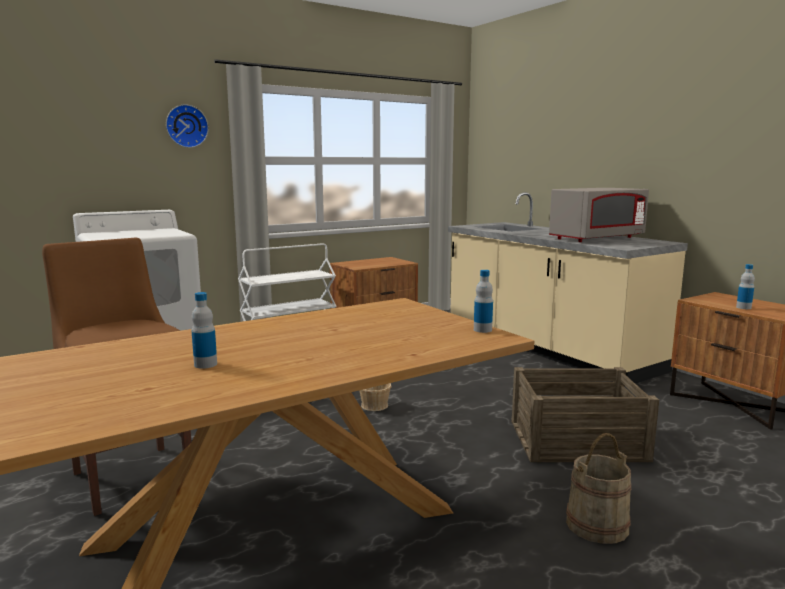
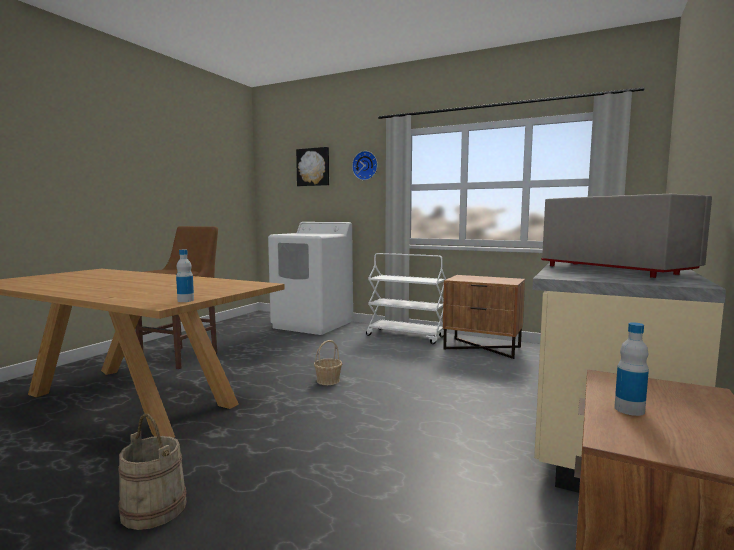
camera: 60 degrees right, 5 degrees down
(86, 120) = (313, 167): none -> picture
(205, 364) = (89, 281): bottle -> none
(578, 441) = (336, 474): crate -> none
(596, 238) = (615, 269): grey microwave -> grey microwave turned 150 degrees counterclockwise

